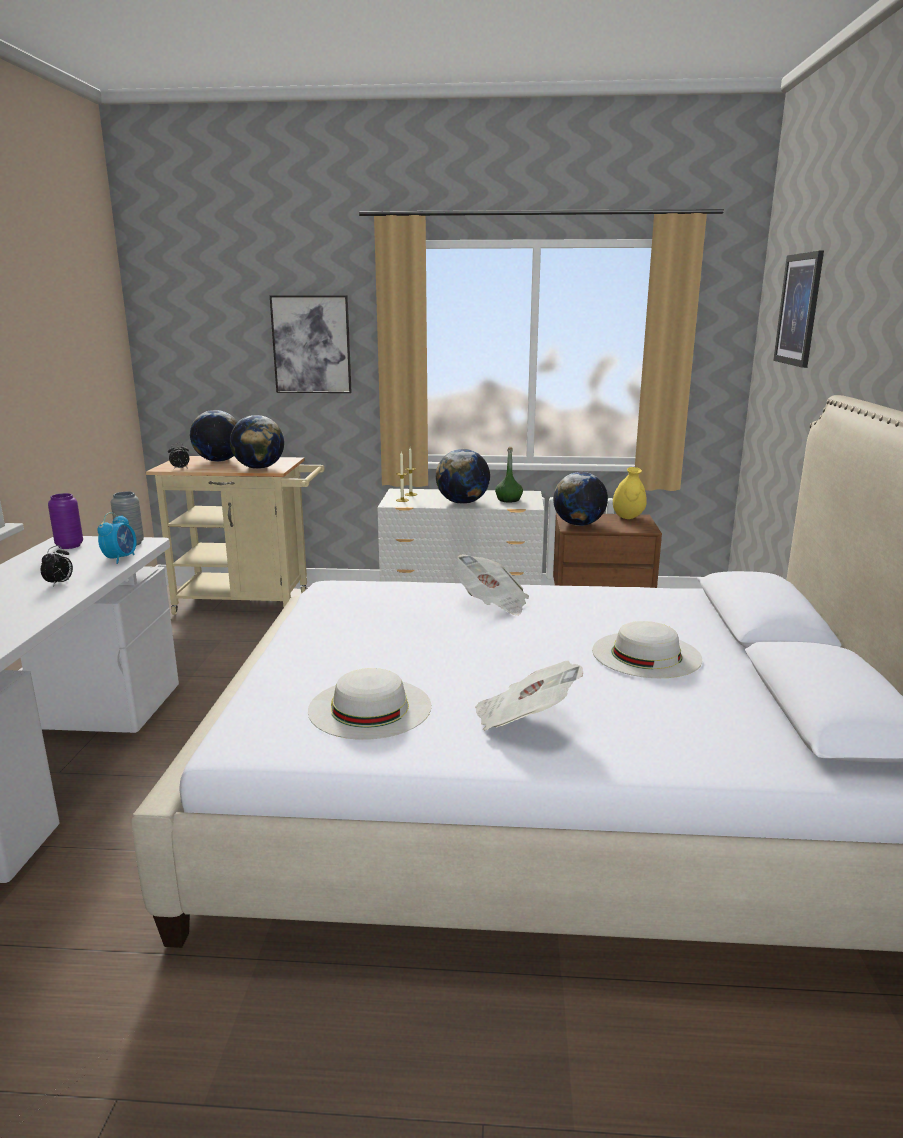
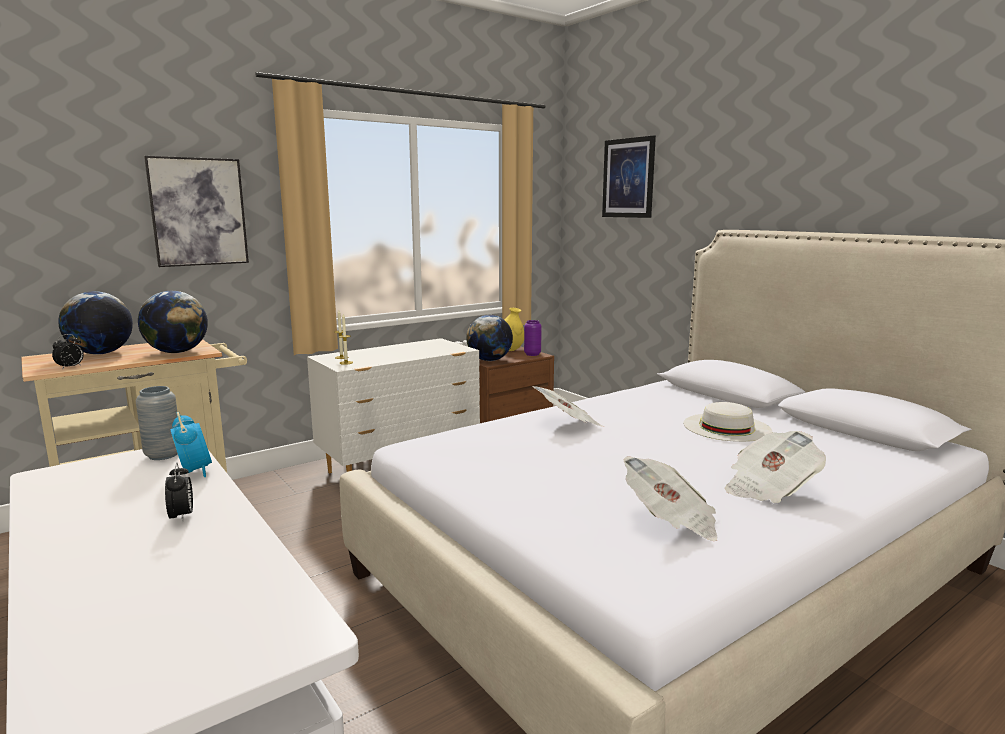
camera: 40 degrees left, 5 degrees down
(69, 546) = (74, 478): purple vase -> purple vase (532, 354)
(369, 707) = (671, 521): white hat -> newspaper
(462, 503) = (404, 356): globe -> none
(508, 500) = (435, 348): green bottle -> none

